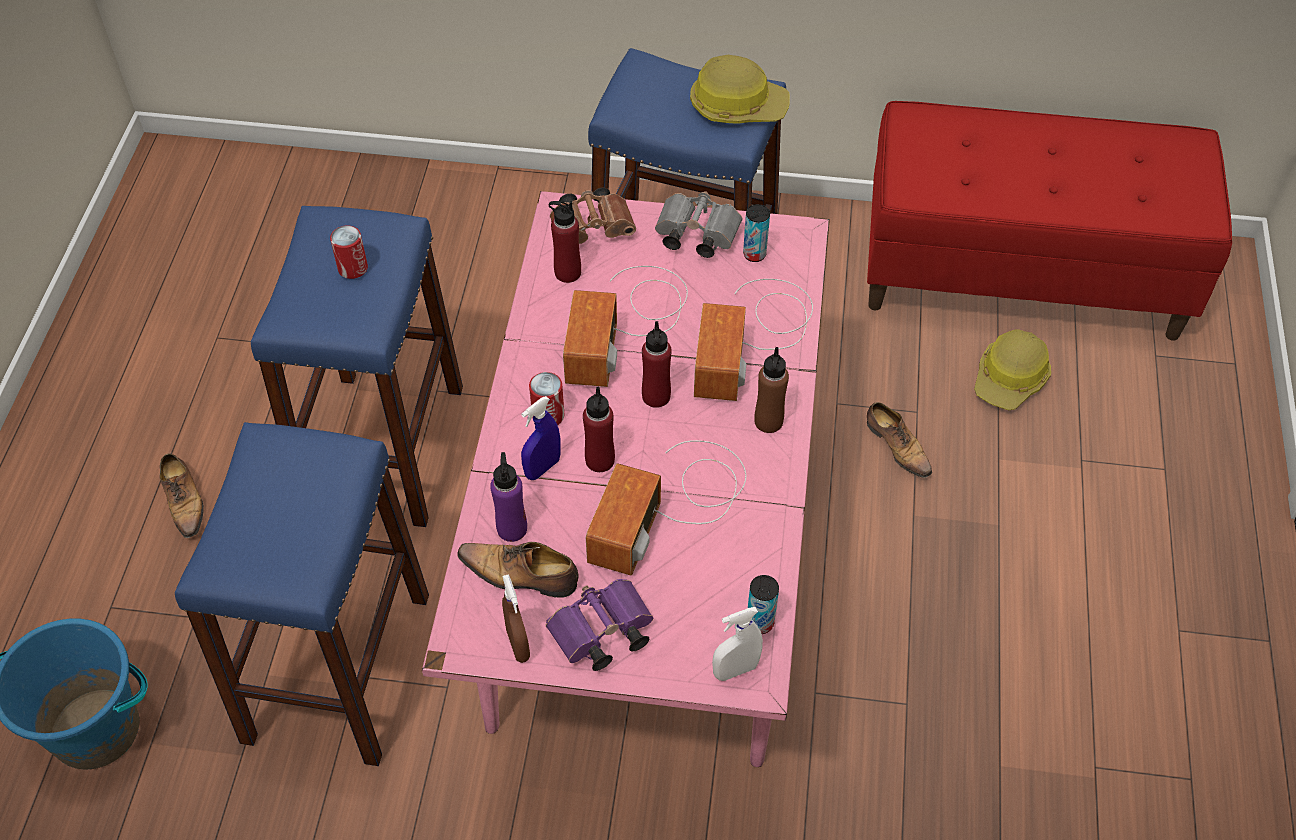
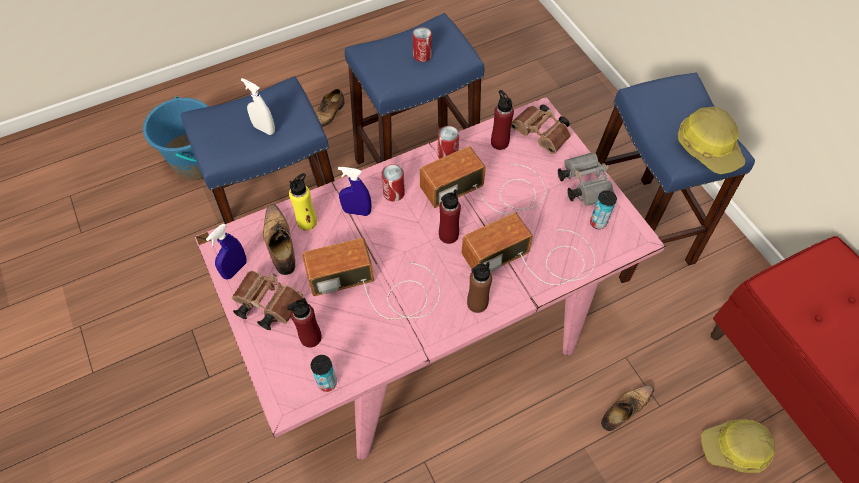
camera: 55 degrees right, 5 degrees up
(512, 528) = (307, 222): purple bottle -> yellow bottle
(518, 645) = (235, 269): brown spray bottle -> blue spray bottle
(539, 331) = (447, 154): none -> can
(600, 460) = (382, 235): red bottle -> red bottle (310, 337)
(600, 635) = (266, 304): purple binoculars -> brown binoculars
(735, 670) = (286, 388): white spray bottle -> white spray bottle (264, 129)
(897, 446) = (625, 409): shoe -> shoe turned 150 degrees counterclockwise

